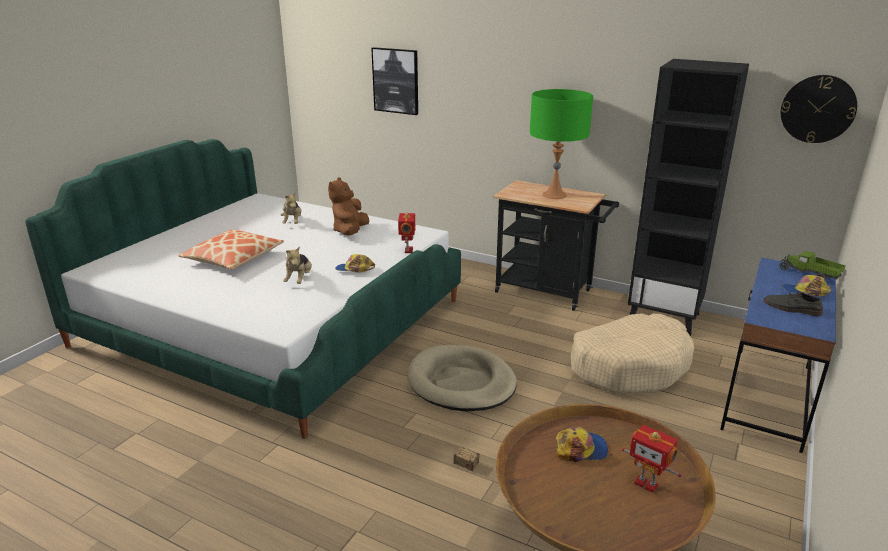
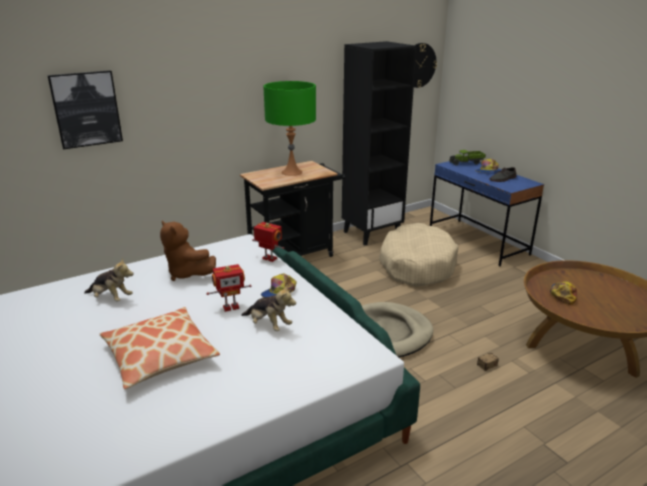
camera: 60 degrees left, 0 degrees up
(646, 483) = (602, 287): toy robot -> toy robot (230, 307)

